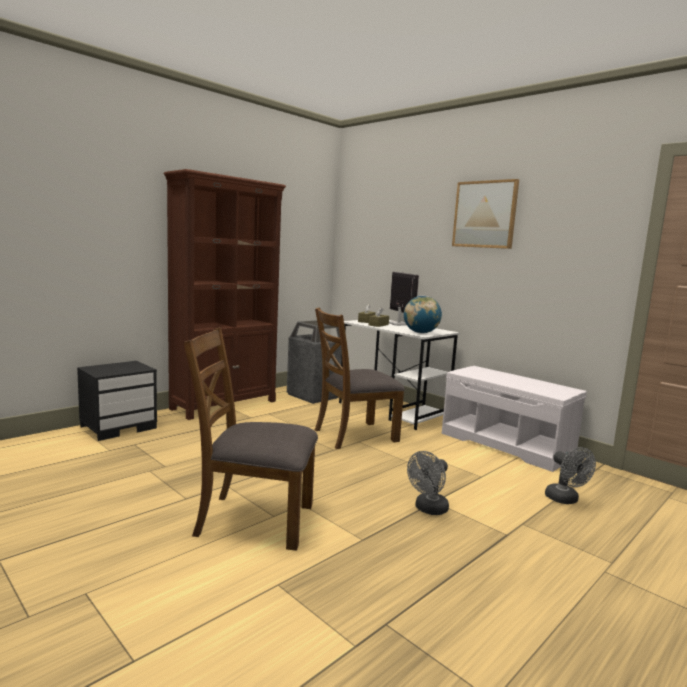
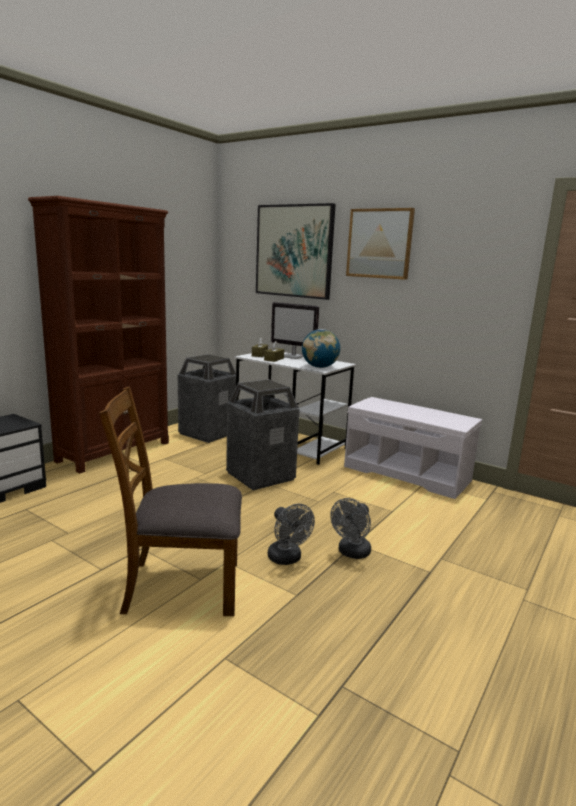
camera: 10 degrees left, 5 degrees up
(354, 435) = (260, 476): brown chair -> trash can
(399, 324) = (293, 357): monitor -> monitor turned 150 degrees clockwise
(404, 224) = (294, 251): none -> picture
(565, 500) = (473, 528): grey fan -> grey fan (287, 559)

